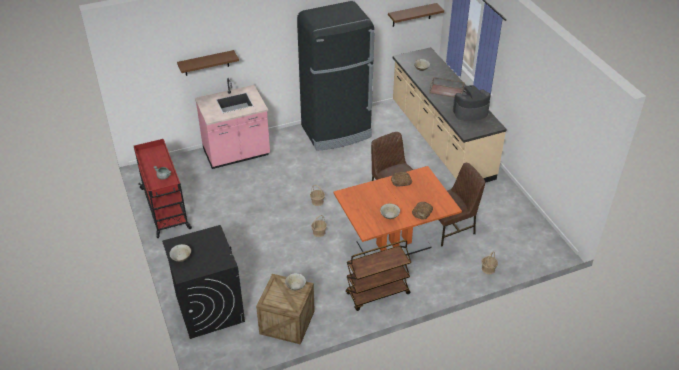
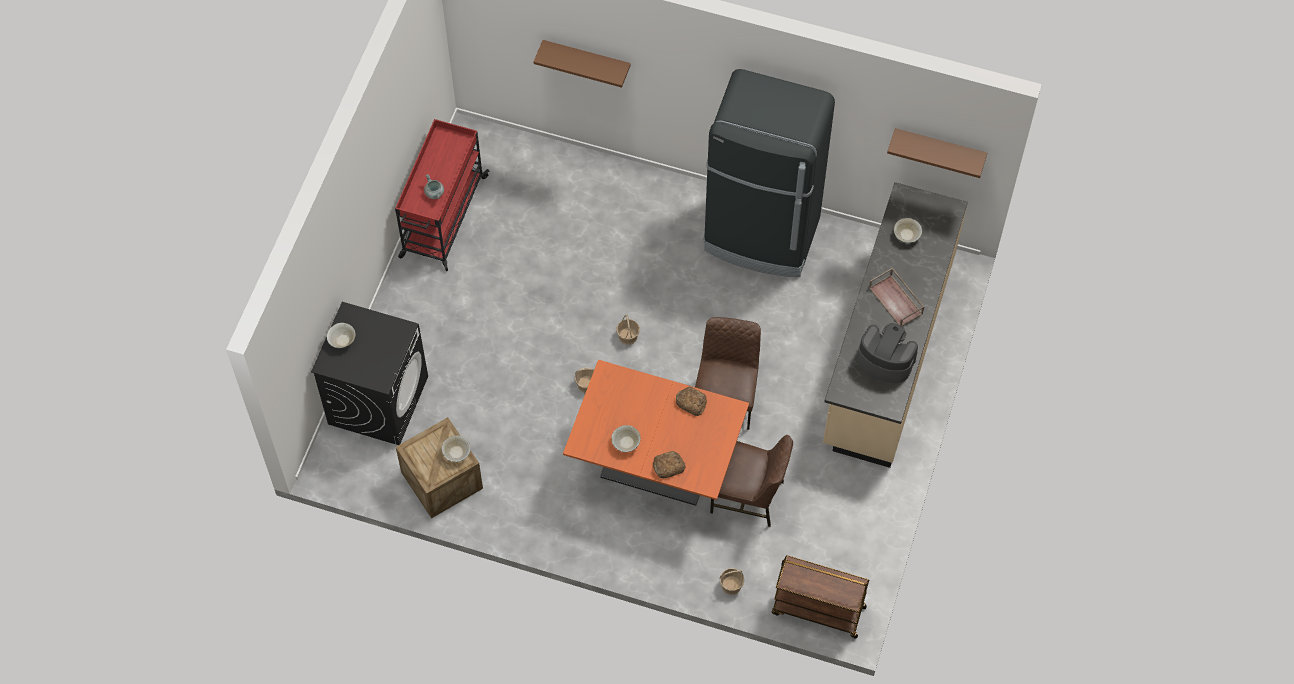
camera: 40 degrees right, 20 degrees up
(236, 154) = (599, 184): pink counter -> none
(377, 294) = (571, 519): brown cart -> brown cart (817, 610)

